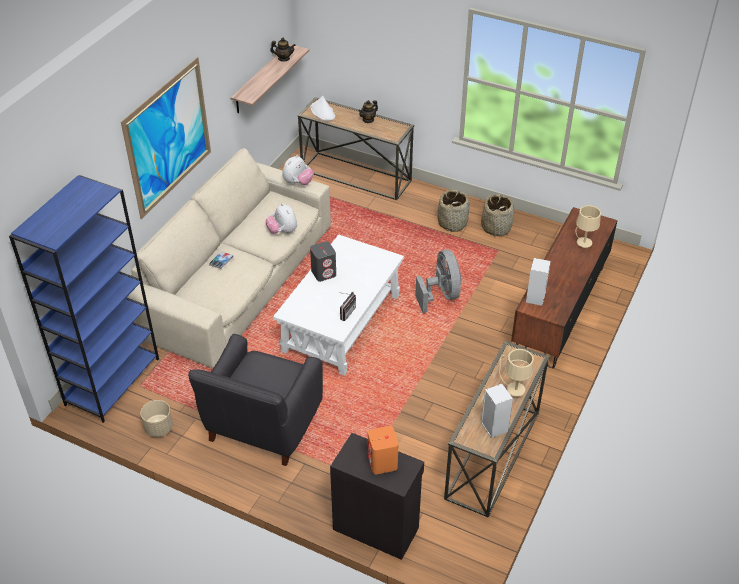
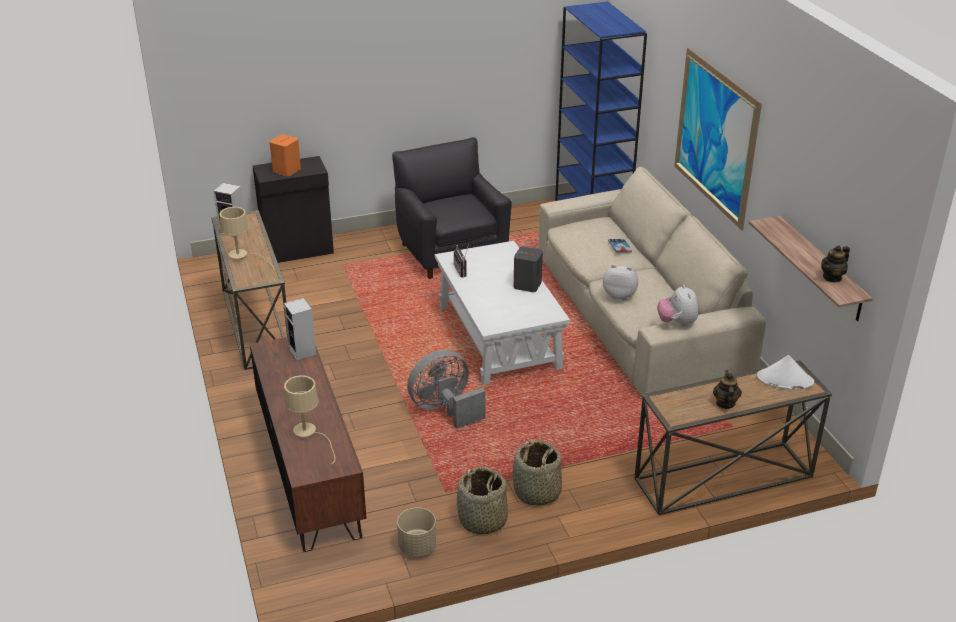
camera: 135 degrees right, 10 degrees down
(159, 428) = (516, 217): beige planter -> beige planter (417, 547)
(441, 295) = (445, 409): grey fan -> grey fan turned 120 degrees clockwise

